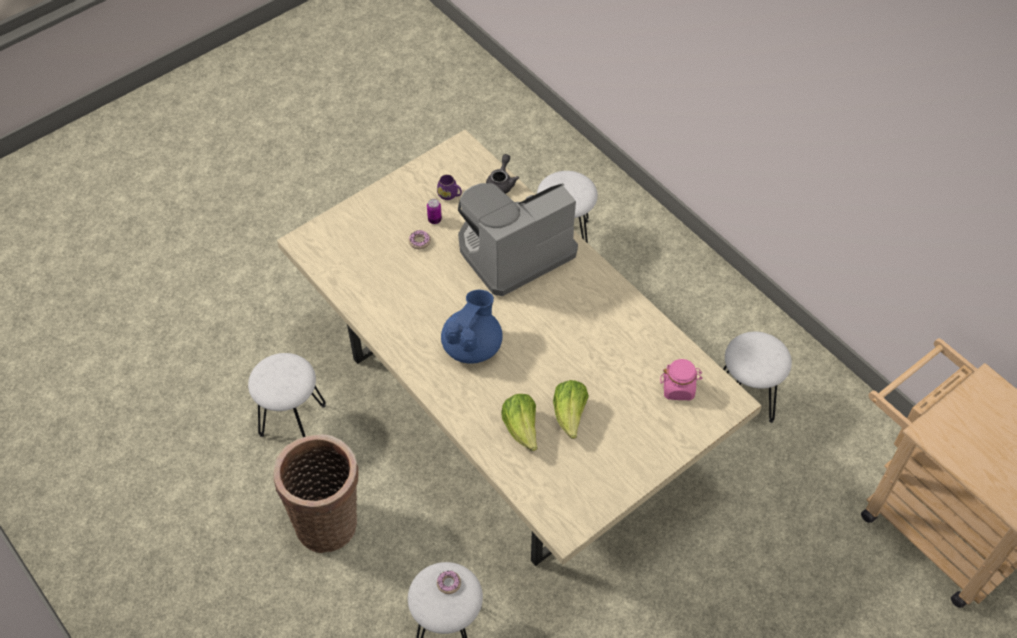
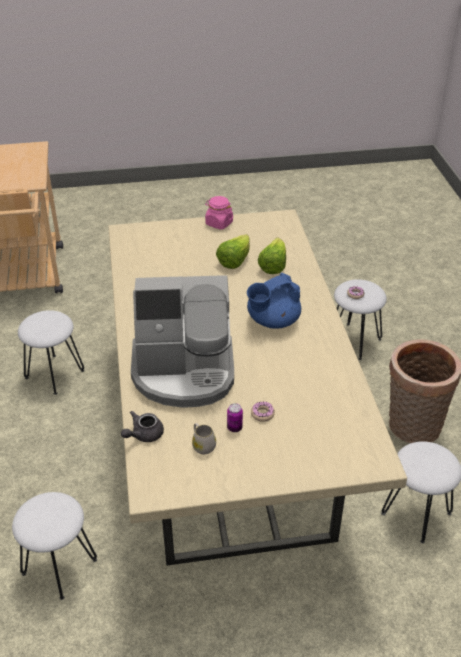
camera: 150 degrees left, 15 degrees down
(450, 195) = (202, 445): purple mug -> white mug
(678, 388) = (149, 248): pink jar -> pink jar (219, 223)

